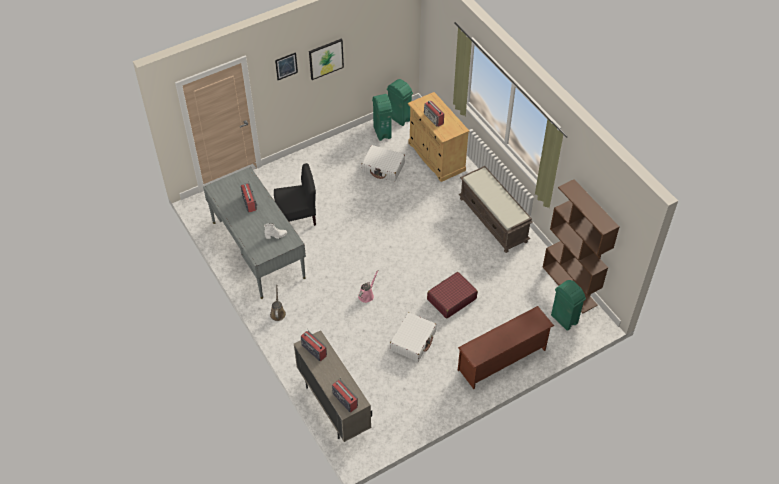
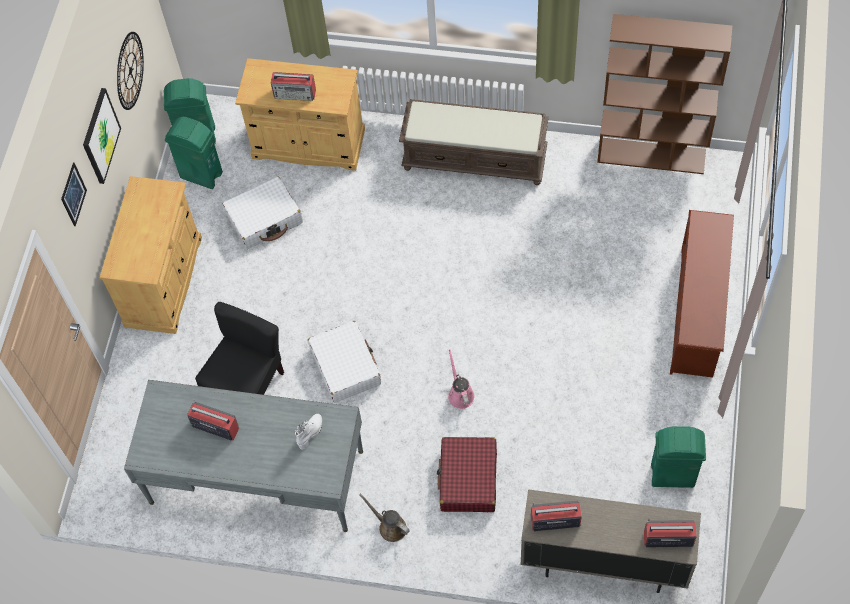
camera: 45 degrees left, 10 degrees up
(319, 156) = (164, 281): none -> beige cabinet
(371, 50) = (130, 71): none -> wall clock
(413, 341) = (581, 392): white suitcase -> white suitcase (345, 366)
(451, 299) = (555, 300): red suitcase -> red suitcase (468, 479)
(564, 319) = (695, 200): green trash can -> green trash can (673, 475)

